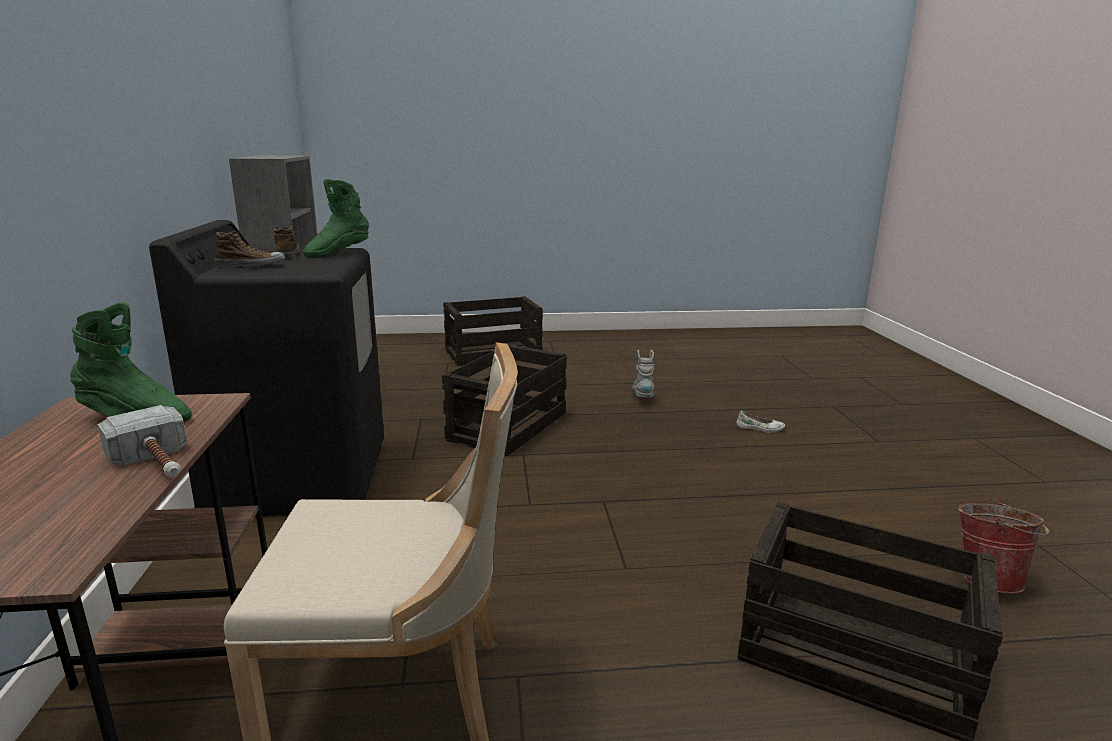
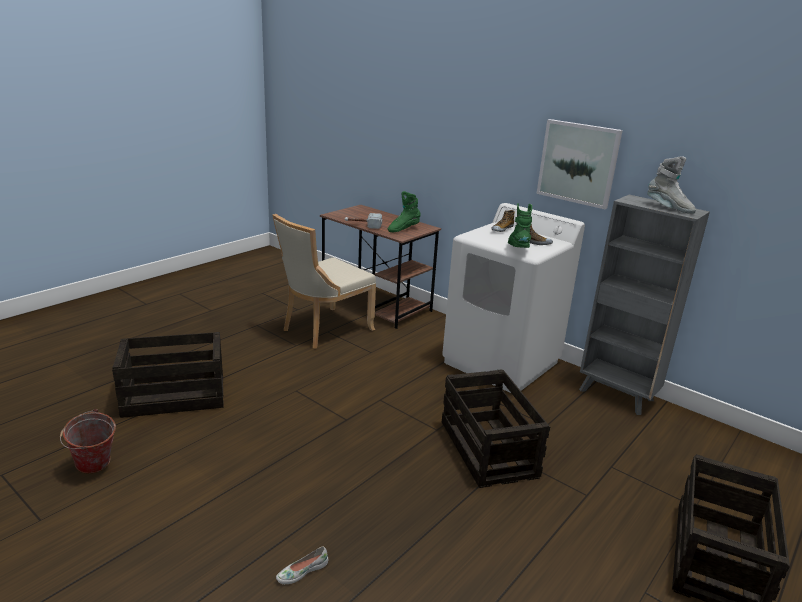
camera: 135 degrees right, 5 degrees up
(172, 129) = (578, 163): none -> picture
(301, 478) = (501, 362): black washing machine -> white washing machine
(642, 398) = (457, 560): grey boot -> grey boot (669, 208)

